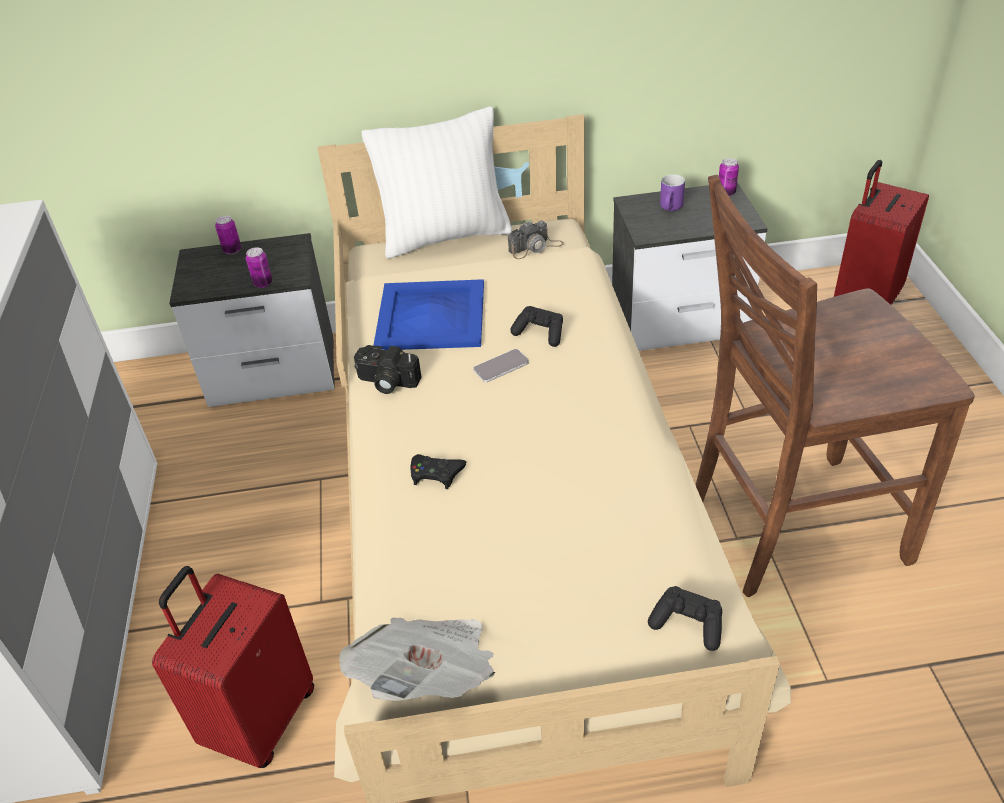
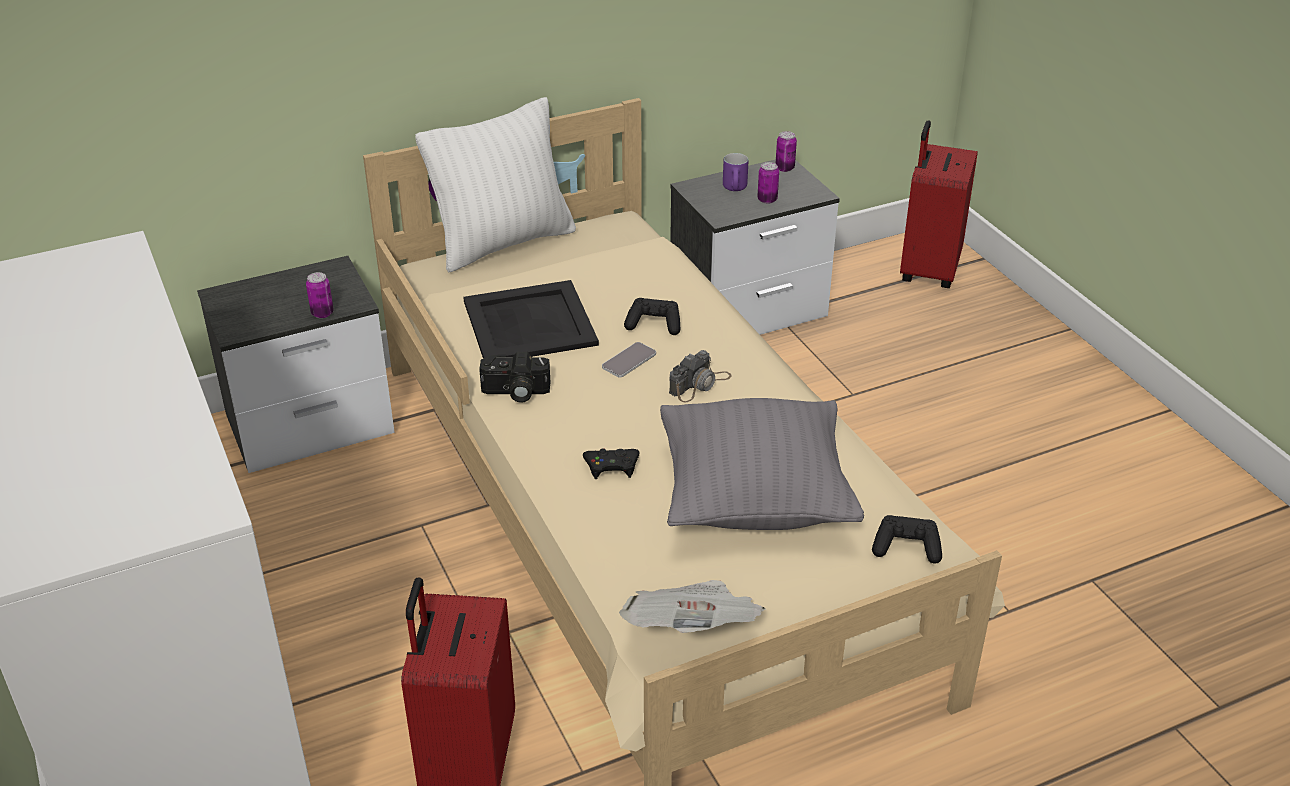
camera: 20 degrees left, 5 degrees down
(232, 250) = (264, 283): can -> can (767, 200)
(430, 315) = (528, 322): blue tray -> black tray
(535, 247) = (609, 243): camera -> camera (700, 384)
(554, 536) = (754, 500): none -> grey pillow
(790, 526) = (930, 487): brown chair -> none

